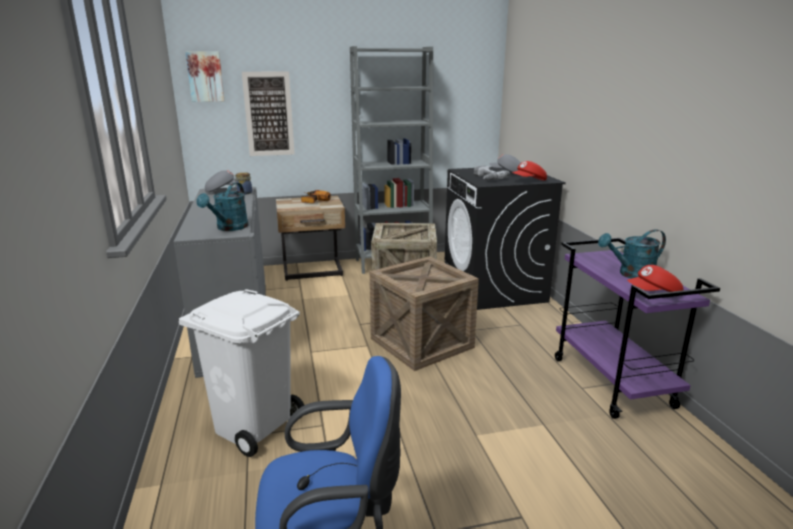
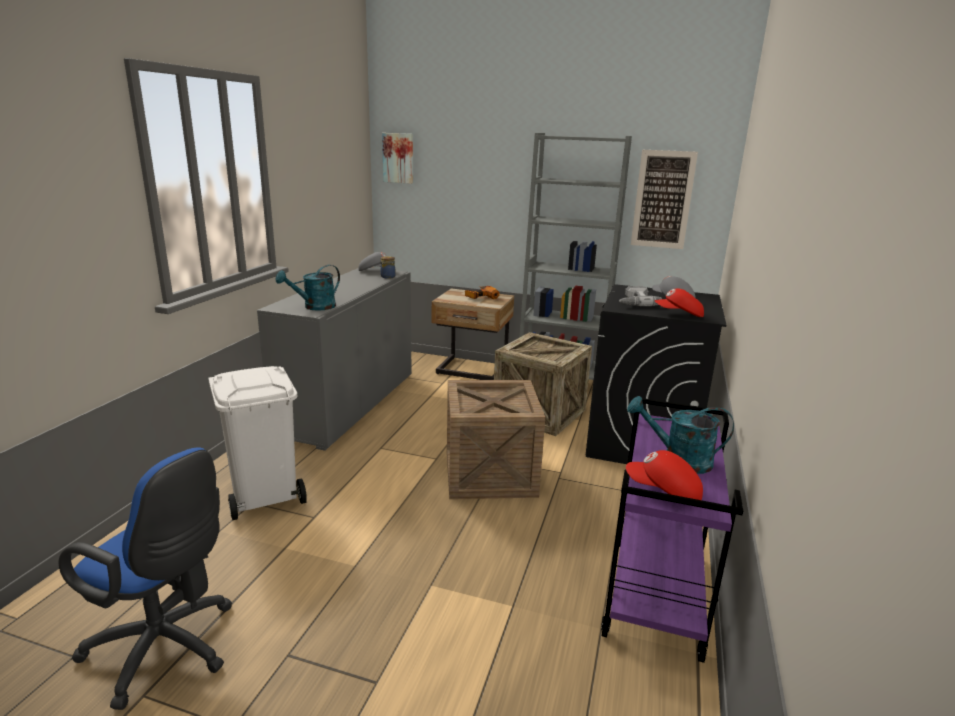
camera: 30 degrees right, 0 degrees up
(269, 114) = (453, 200): picture -> picture (663, 200)

